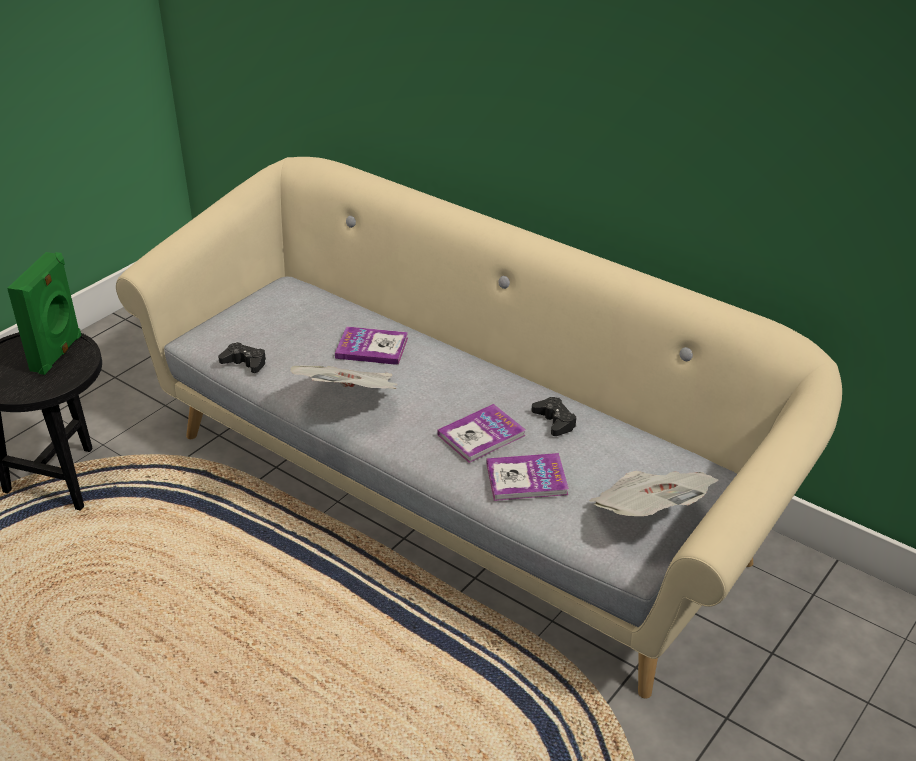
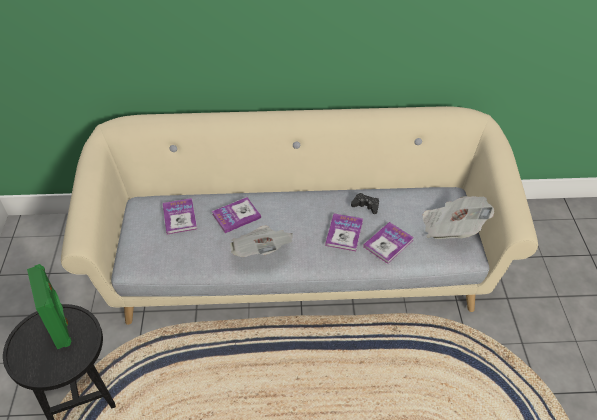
camera: 40 degrees left, 10 degrees up
(245, 363) = (178, 264): black game controller -> none
(307, 317) = (179, 217): none -> book

